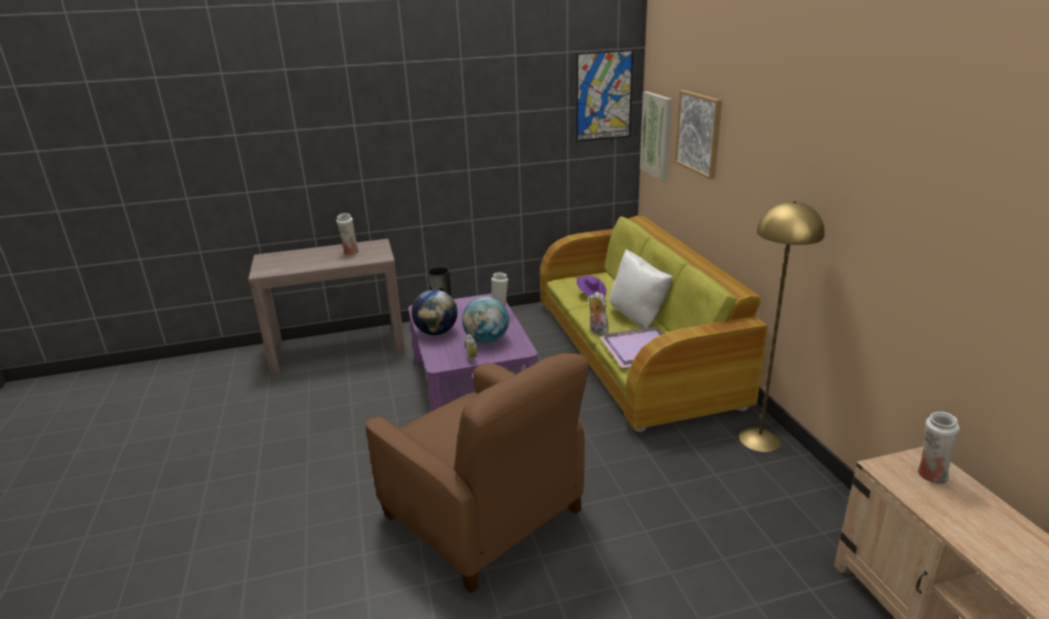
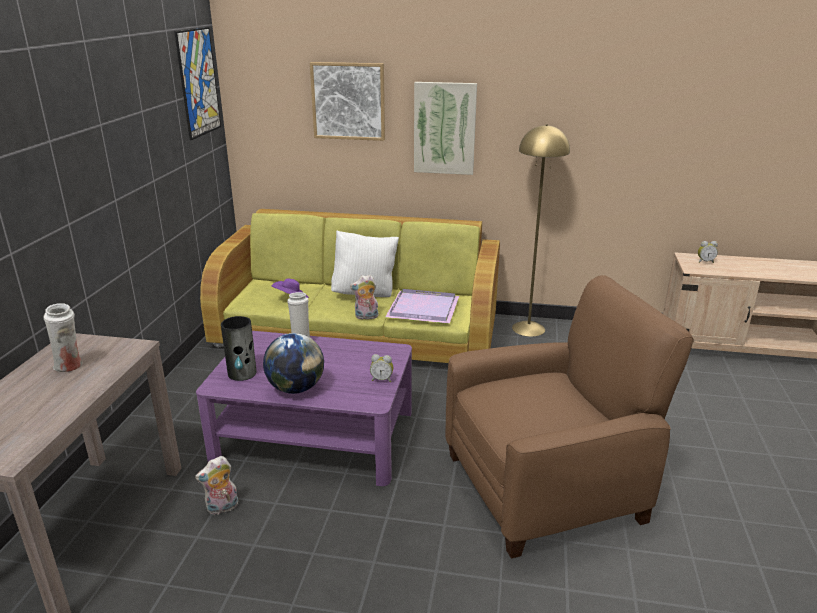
camera: 65 degrees left, 0 degrees up
(377, 381) = (222, 508): none -> plush toy
(486, 340) = (353, 363): globe -> none
(657, 135) = (264, 118): picture -> picture (444, 128)
(930, 475) = (705, 261): white vase -> alarm clock

